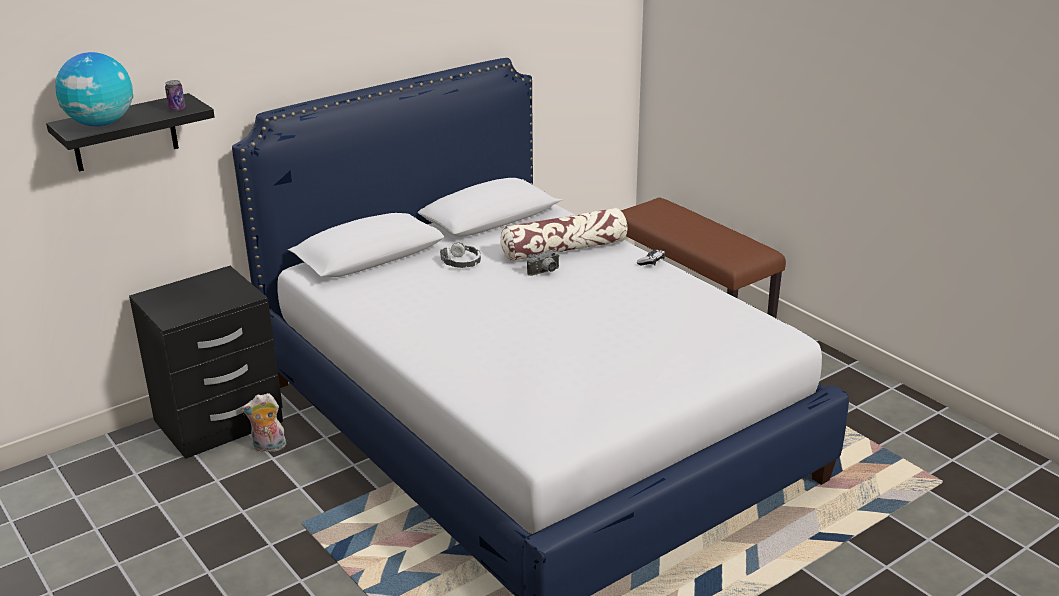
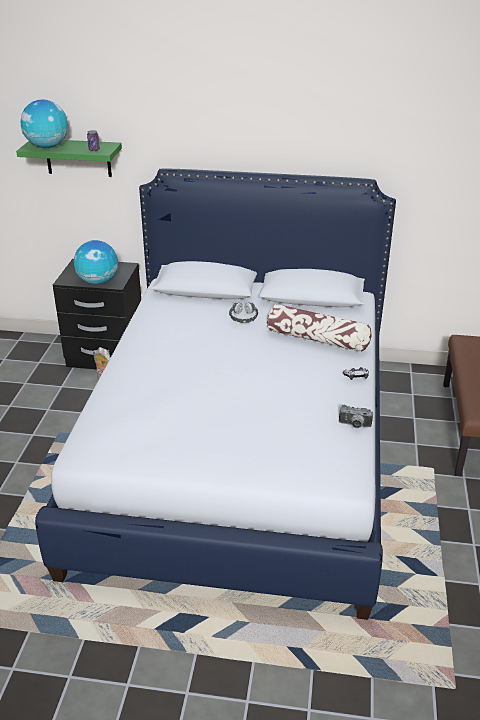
camera: 45 degrees right, 5 degrees up
(124, 133) = (78, 157): black shelf -> green shelf
(219, 303) = (98, 281): none -> globe
(545, 272) = (278, 348): camera -> camera (354, 425)

